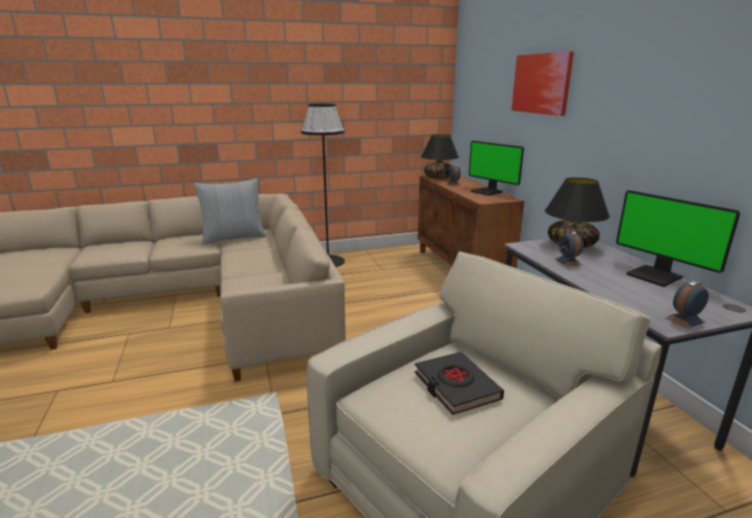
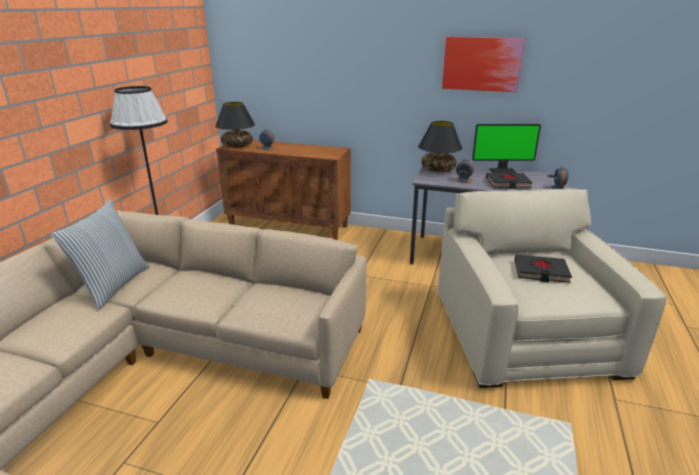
camera: 55 degrees left, 5 degrees up
(488, 191) = (310, 148): monitor -> none
(541, 83) = (352, 49): picture -> picture (481, 64)
(620, 285) = (508, 183): none -> black book

